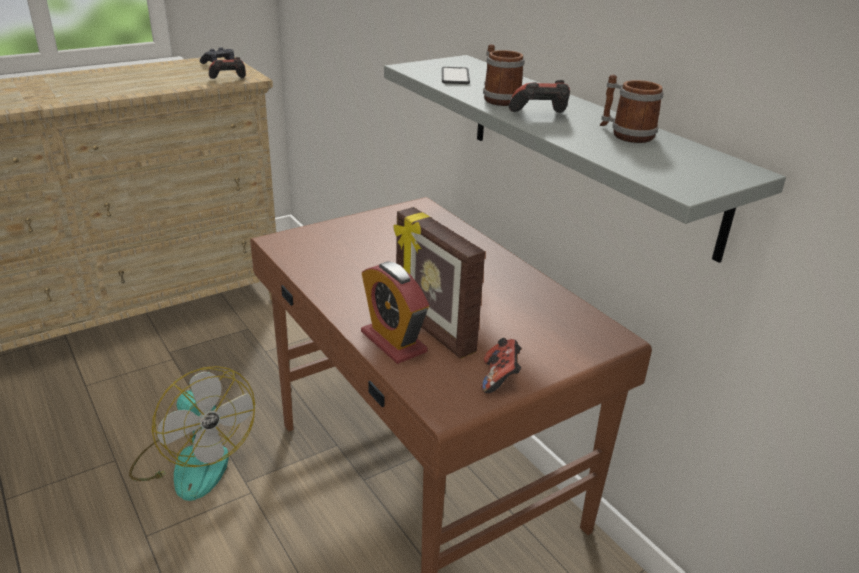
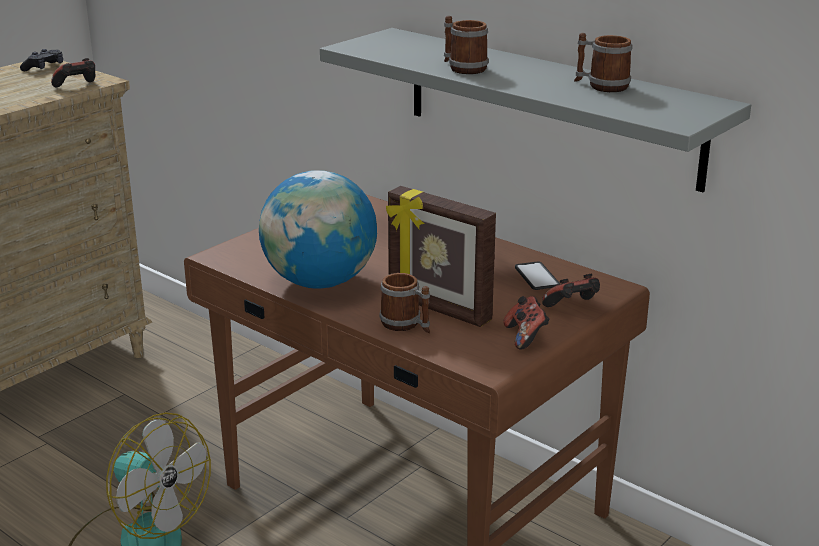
camera: 15 degrees left, 5 degrees down
(344, 282) = (320, 282): none -> globe
(393, 342) = (406, 325): alarm clock -> mug
(455, 77) = (402, 51): phone -> phone (537, 277)
(539, 116) = (514, 79): game controller -> game controller (572, 307)

